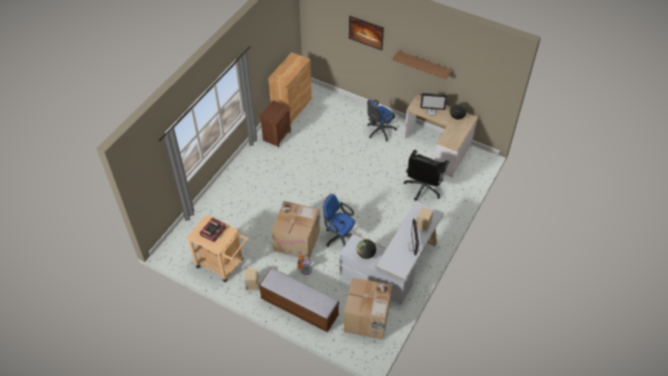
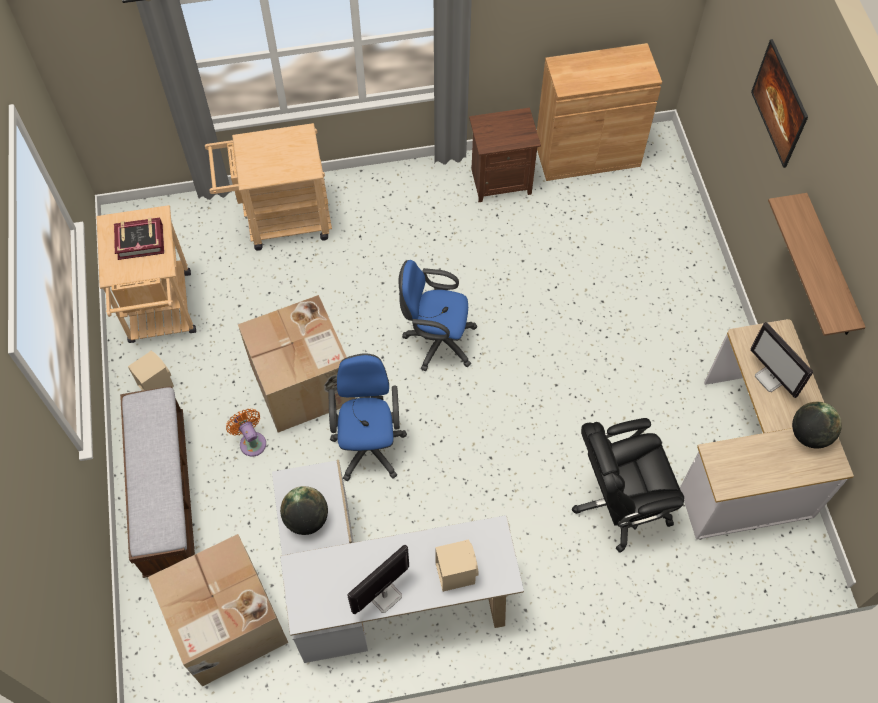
camera: 50 degrees right, 10 degrees up
(223, 205) = (279, 221): none -> beige cart
(379, 131) = (679, 328): blue office chair -> blue office chair (436, 341)

